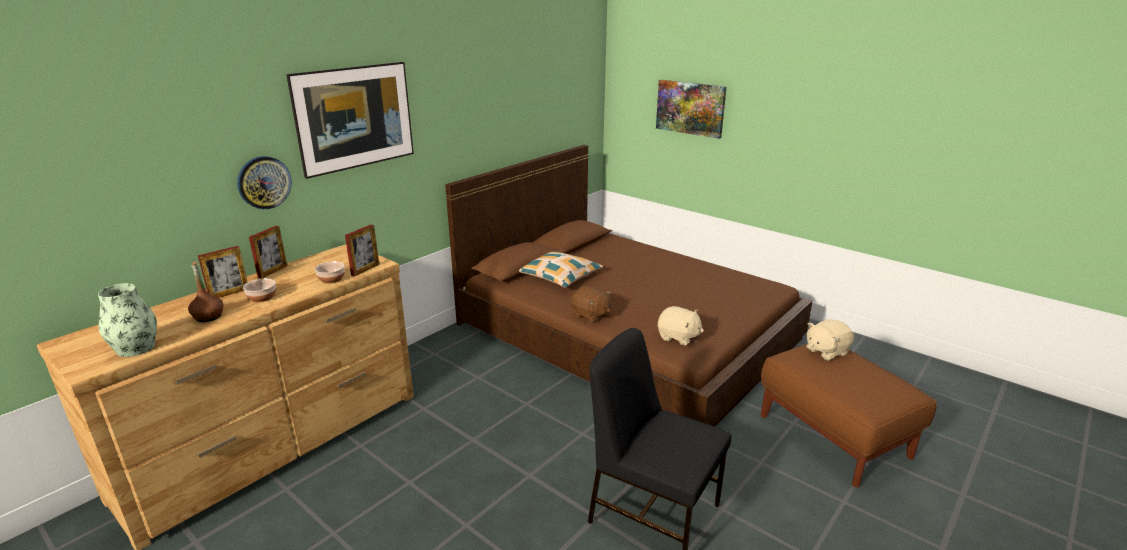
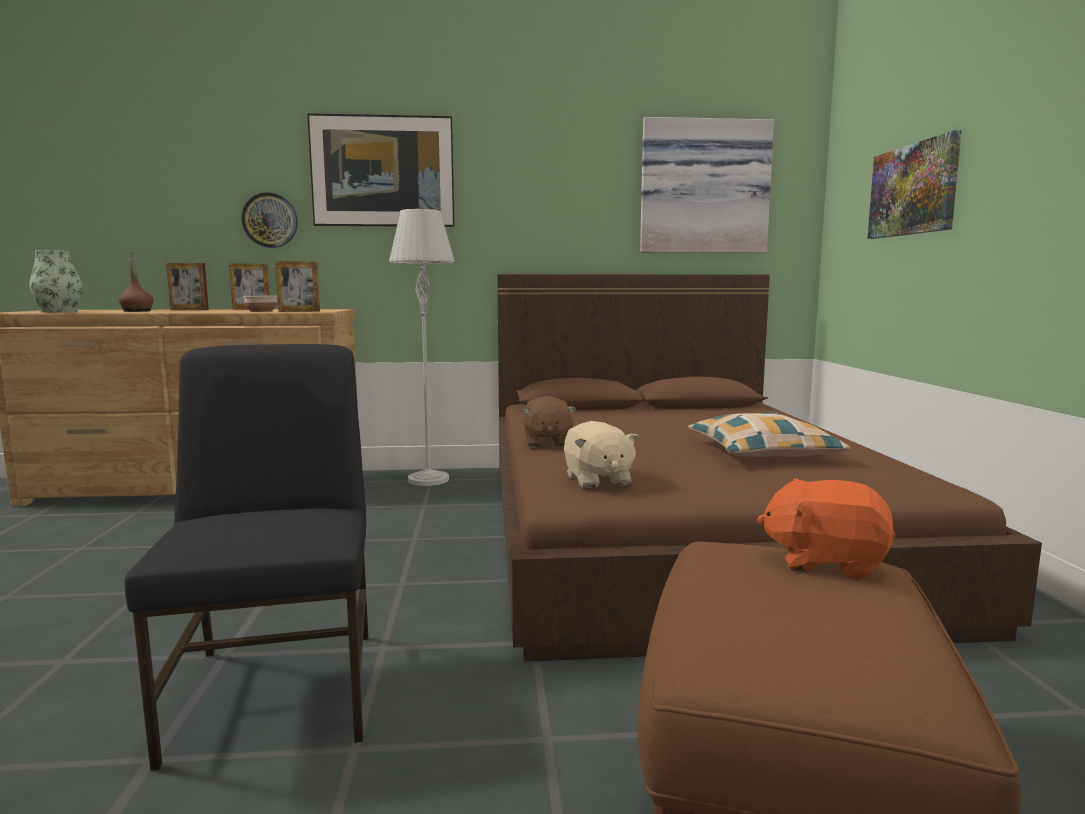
camera: 45 degrees right, 15 degrees down
(262, 298) = (192, 311): bowl -> none
(432, 354) = (428, 480): none -> grey floor lamp
(552, 92) = (703, 187): none -> picture
(560, 276) = (604, 417): pillow -> pillow (762, 453)
(826, 351) = (825, 562): beige plush toy -> orange plush toy

